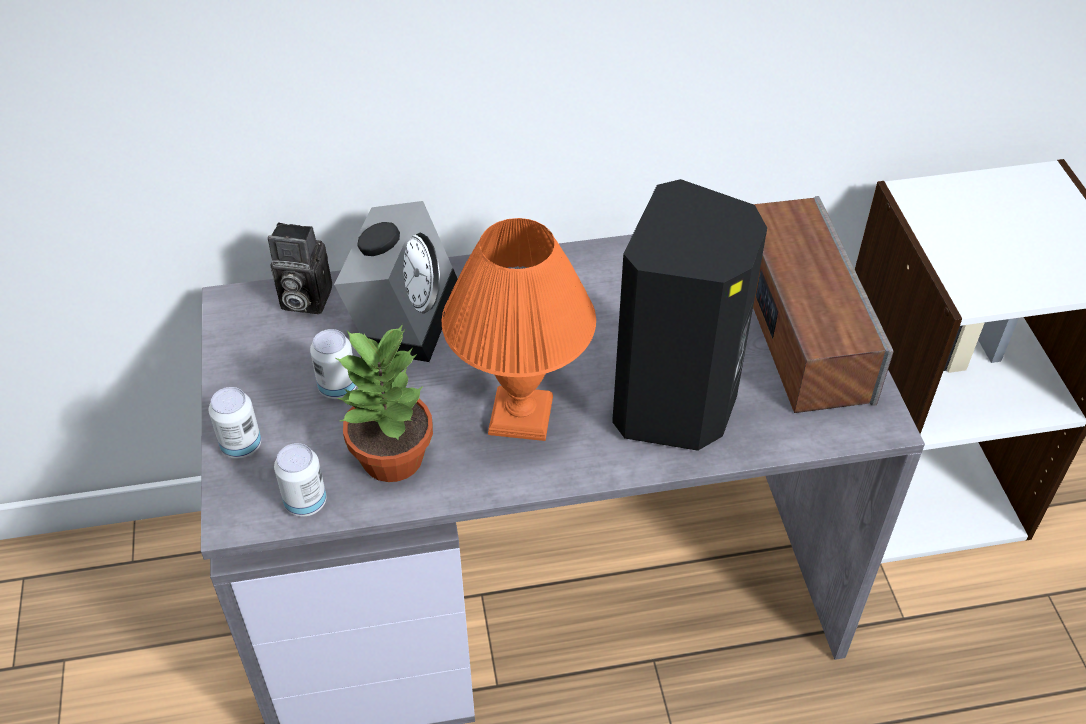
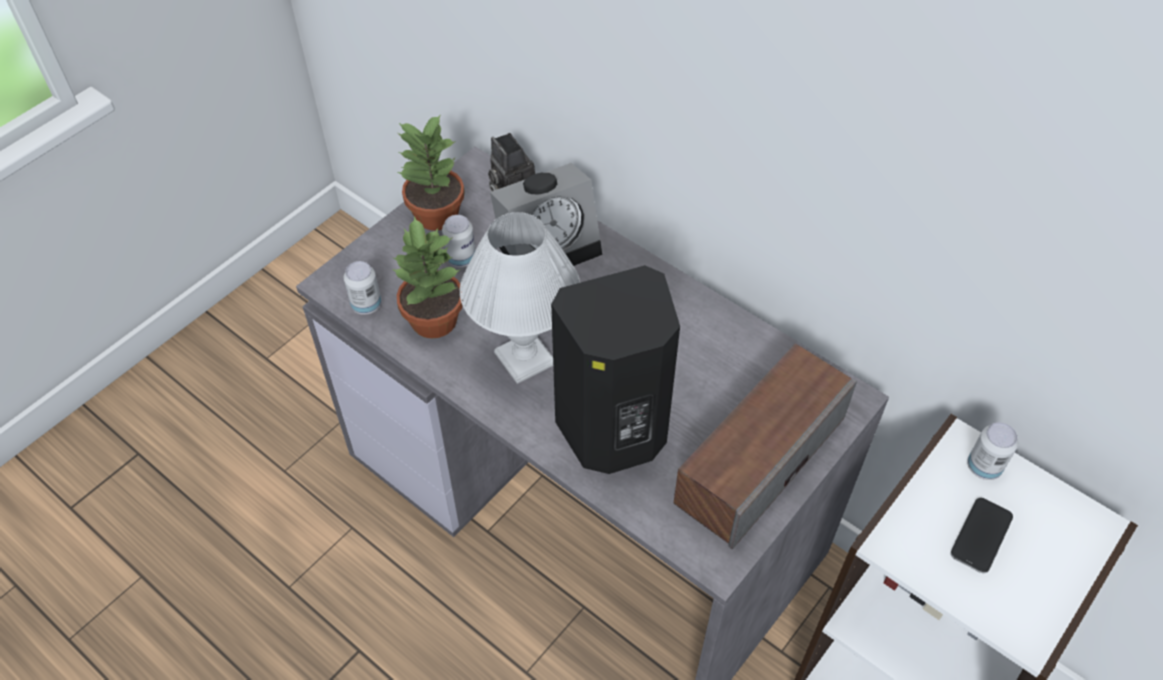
camera: 50 degrees right, 5 degrees up
(241, 446) = (379, 249): can -> can (983, 467)
(254, 372) = (435, 215): none -> potted plant
(520, 414) = (526, 357): orange table lamp -> white table lamp
(1007, 241) = (981, 536): none -> phone

